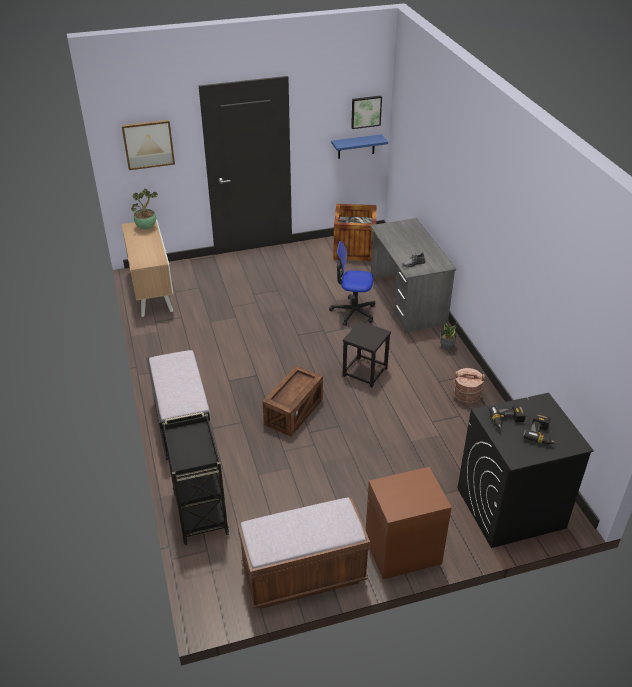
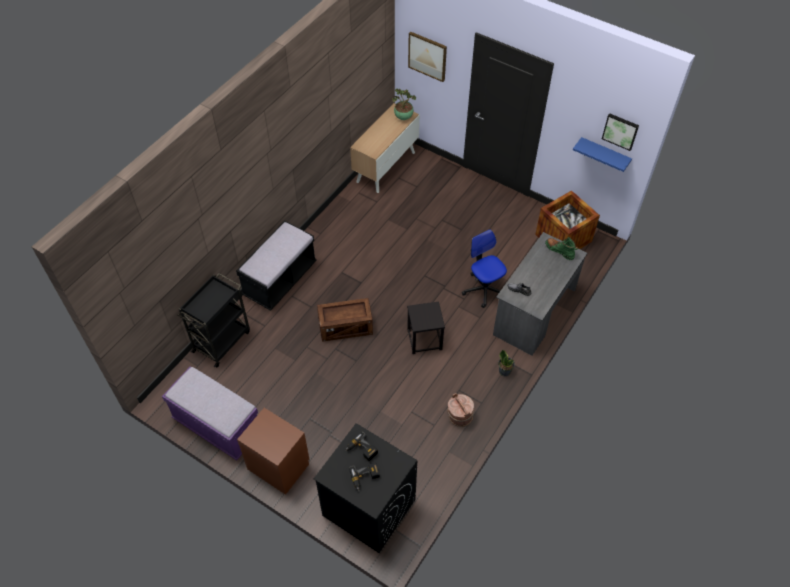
camera: 50 degrees right, 15 degrees up
(303, 575) = (218, 426): brown bench -> purple bench
(398, 227) = (559, 250): none -> green boot

